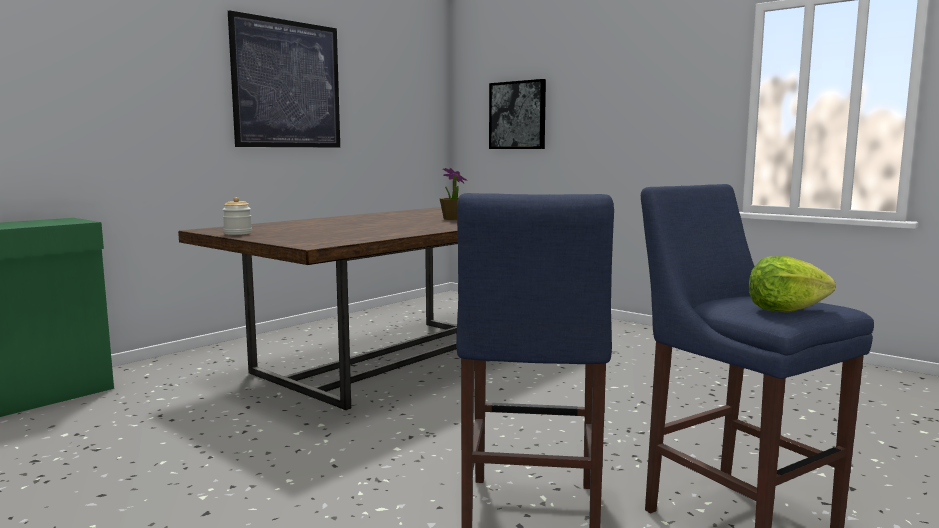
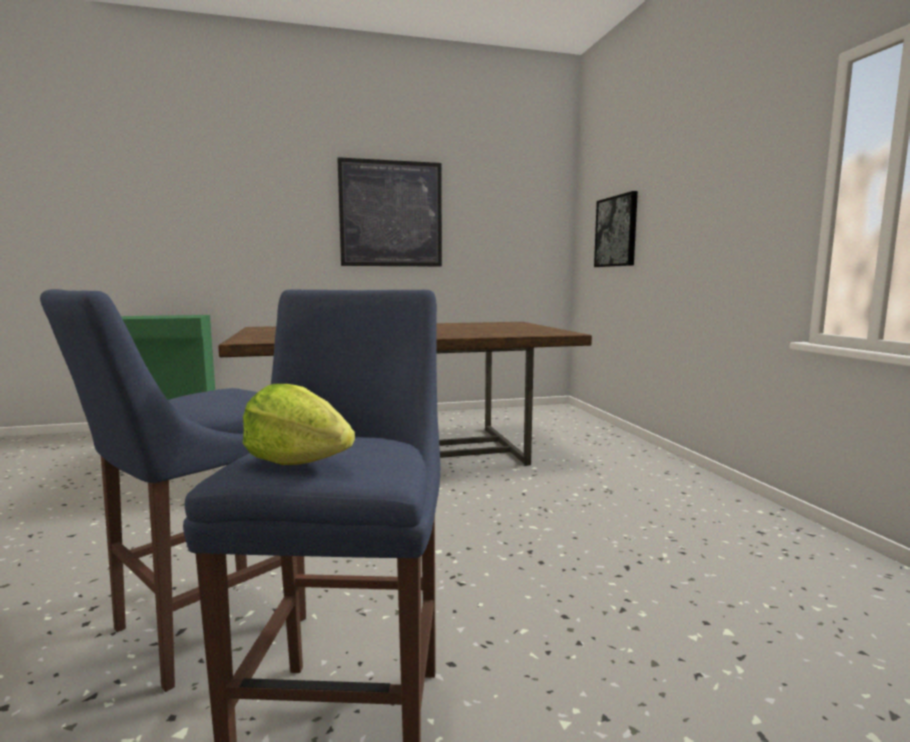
camera: 35 degrees right, 0 degrees up
(238, 233) = (257, 331): jar -> none
(453, 219) = (462, 331): potted plant -> none

